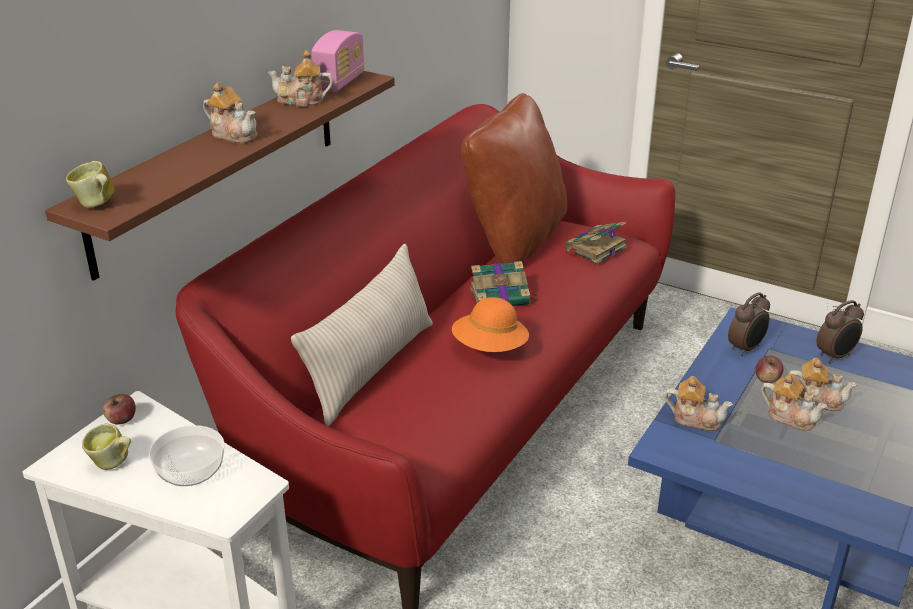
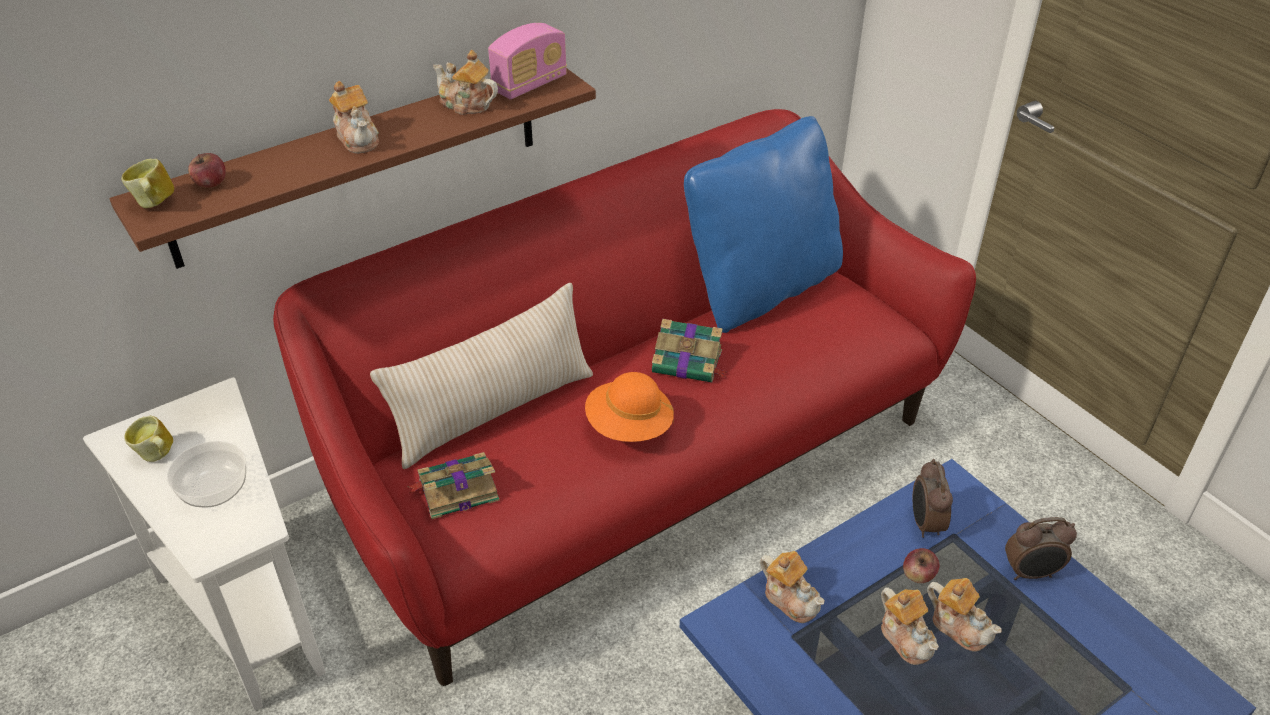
camera: 25 degrees right, 10 degrees up
(121, 420) = (197, 407): apple -> apple (210, 183)
(515, 240) = (761, 288): brown pillow -> blue pillow
(595, 249) = (843, 327): book -> book (456, 489)
(746, 349) = (925, 524): alarm clock -> alarm clock turned 105 degrees clockwise

